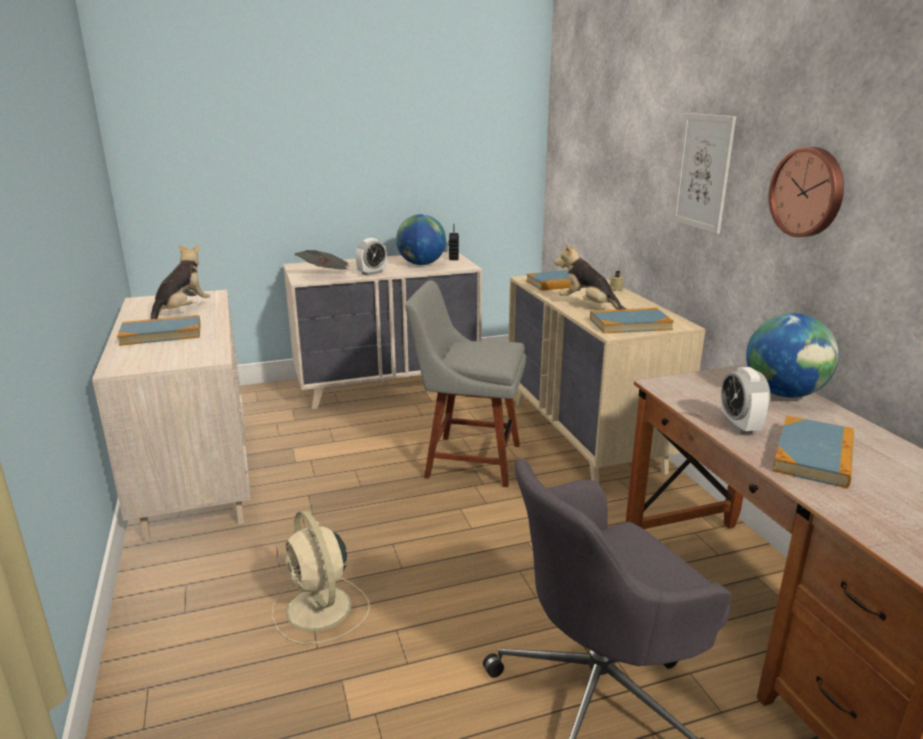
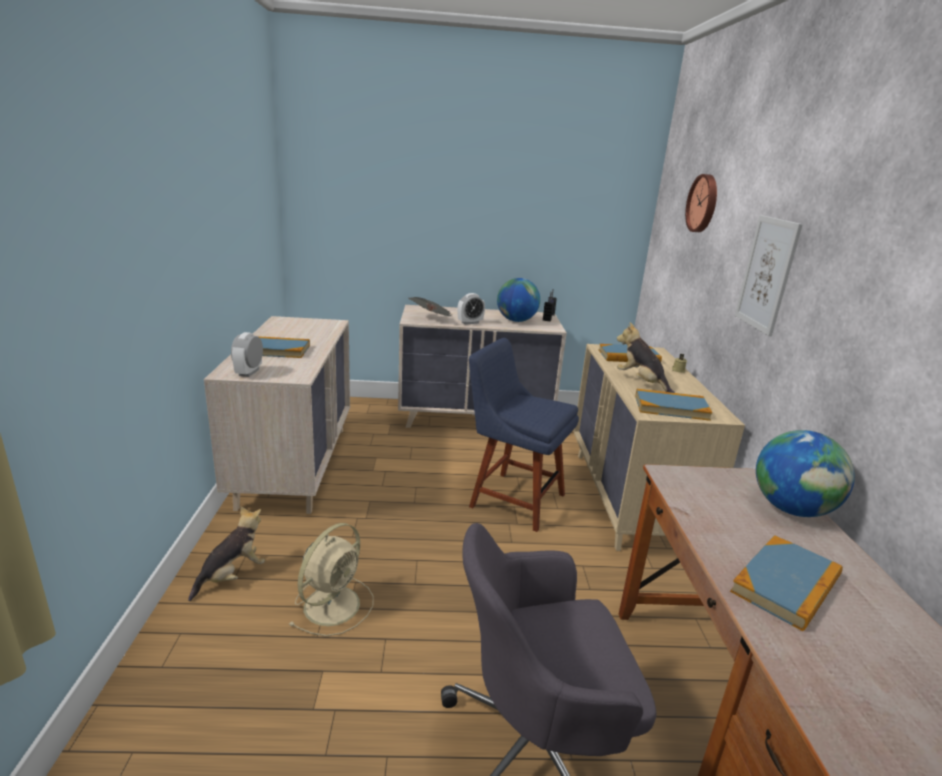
camera: 15 degrees right, 0 degrees up
(182, 311) = (303, 333): plush toy -> plush toy (232, 576)
(320, 610) = (333, 604): beige fan -> beige fan turned 135 degrees counterclockwise
(467, 460) = (513, 498): grey chair -> blue chair
(739, 426) = (723, 534): alarm clock -> alarm clock (249, 372)
(808, 192) = (855, 310): wall clock -> wall clock (703, 203)

